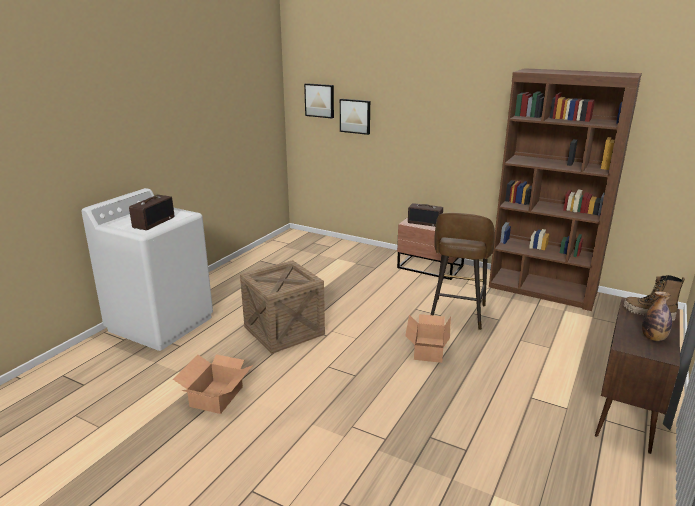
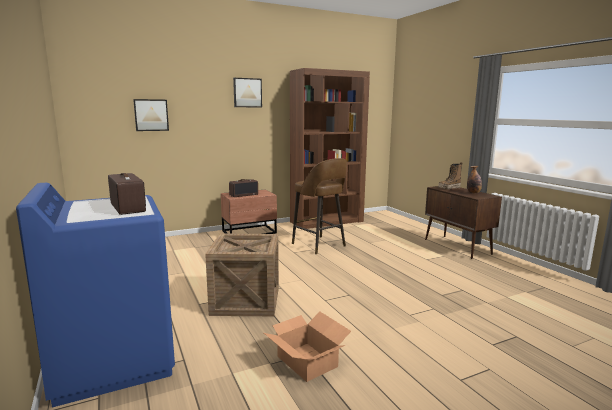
camera: 55 degrees left, 10 degrees down
(161, 323) = (113, 360): white washing machine -> blue washing machine
(320, 100) = (106, 102): picture -> picture (247, 92)
(427, 350) = (347, 265): cardboard box -> none

